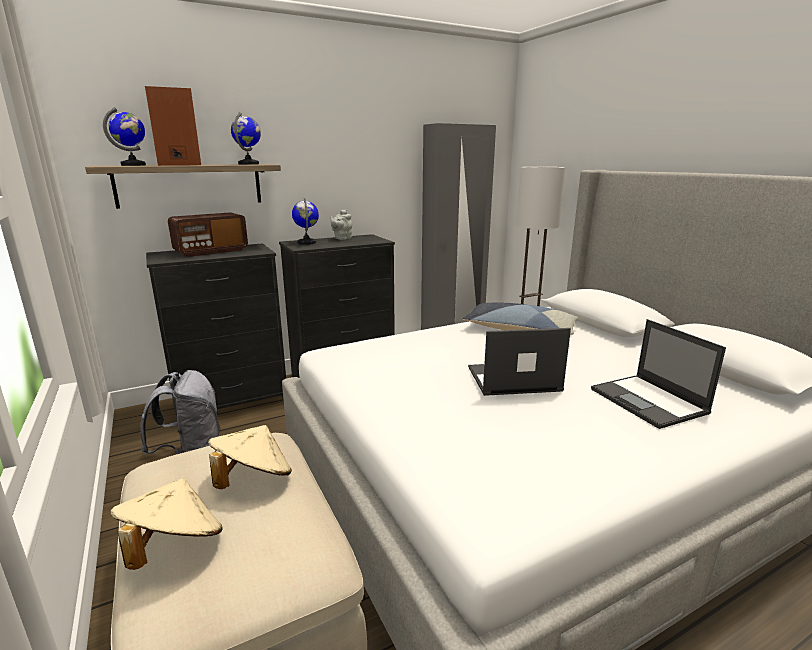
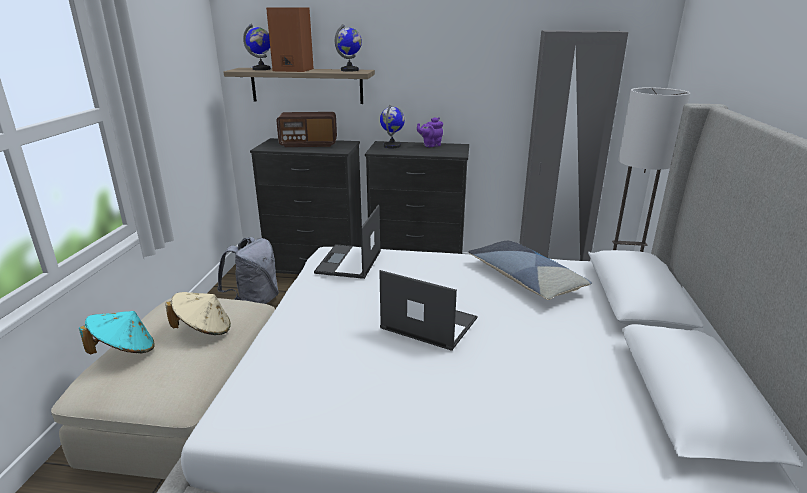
camera: 35 degrees right, 5 degrees up
(173, 546) = (125, 351): beige hat -> turquoise hat
(342, 238) = (430, 145): grey teapot -> purple teapot
(649, 401) = (519, 393): laptop -> laptop (349, 262)

